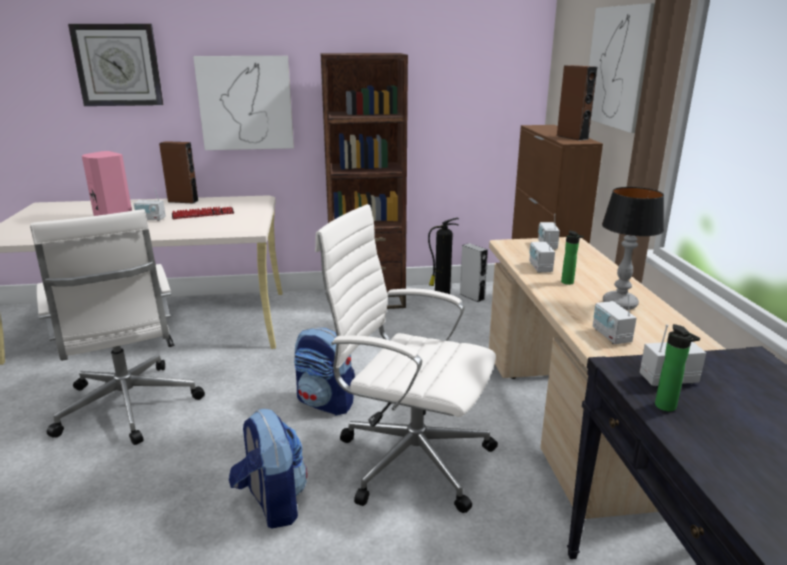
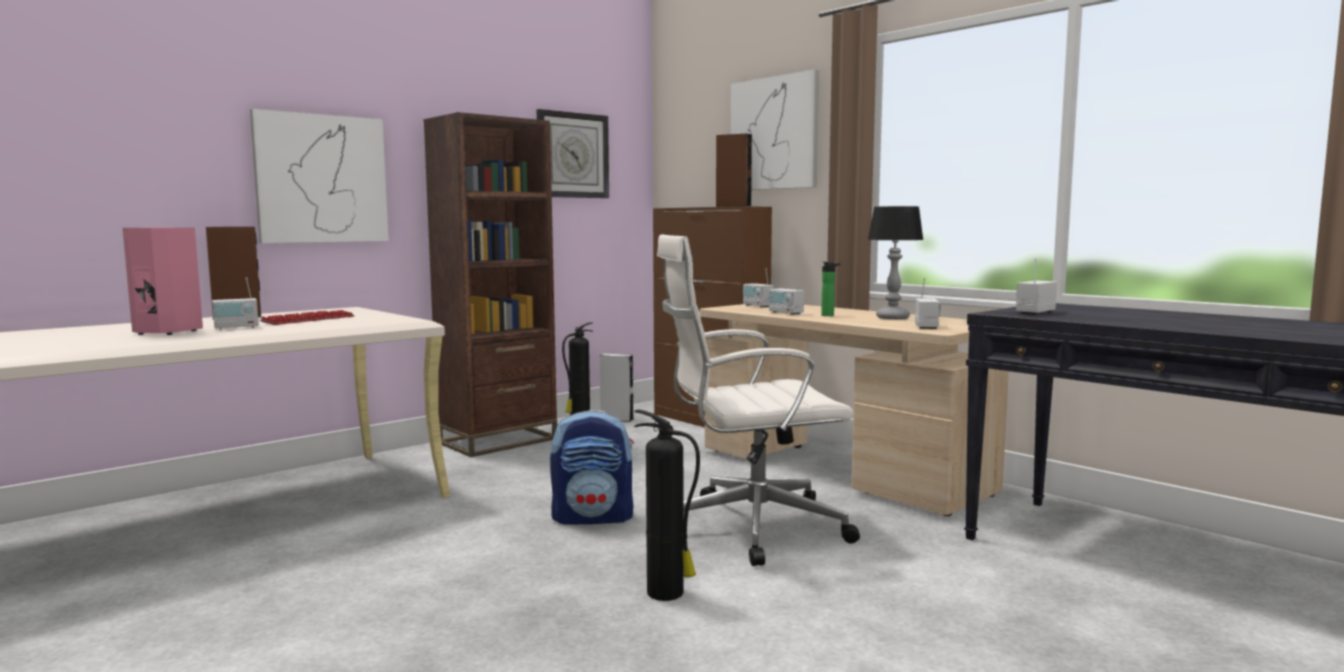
camera: 35 degrees left, 15 degrees down
(118, 65) = (125, 113): wall clock -> wall clock (572, 155)
(128, 408) = (324, 587): white office chair -> none
(272, 503) = (667, 593): backpack -> fire extinguisher
(611, 336) = (926, 327): radio -> radio turned 120 degrees counterclockwise
(667, 408) = (1065, 317): bottle -> none

